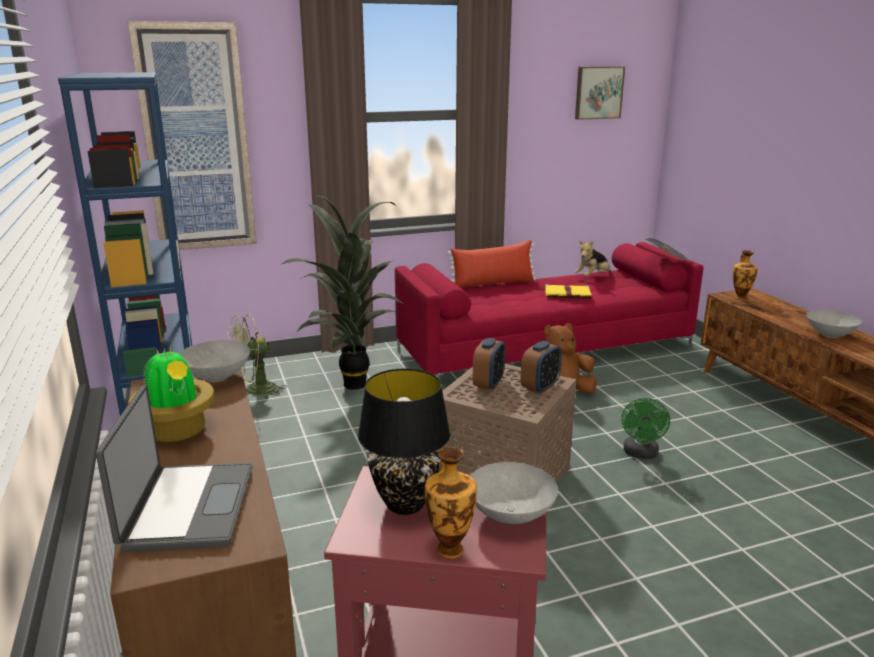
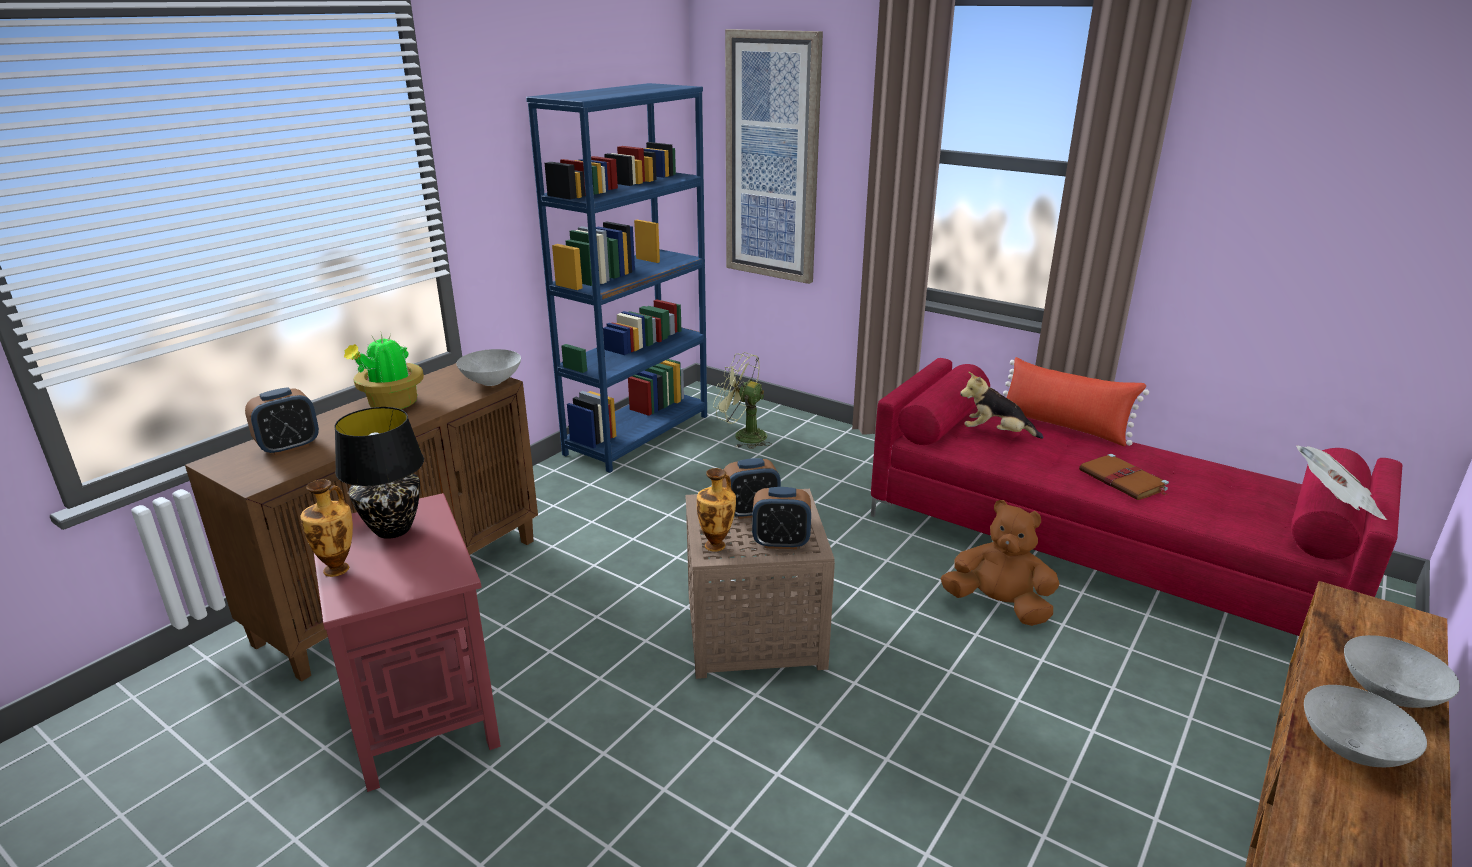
camera: 55 degrees right, 5 degrees up
(187, 507) = (289, 447): laptop -> alarm clock
(351, 383) = (824, 470): potted plant -> none
(509, 515) = (403, 580): grey bowl -> grey bowl (1386, 694)
(568, 294) = (1123, 481): yellow book -> brown book
(592, 277) = (1231, 478): plush toy -> plush toy (996, 433)
(598, 92) = (1376, 167): picture -> none
(641, 454) = (932, 717): green fan -> none
(740, 298) = (1359, 616): vase -> vase (716, 545)

